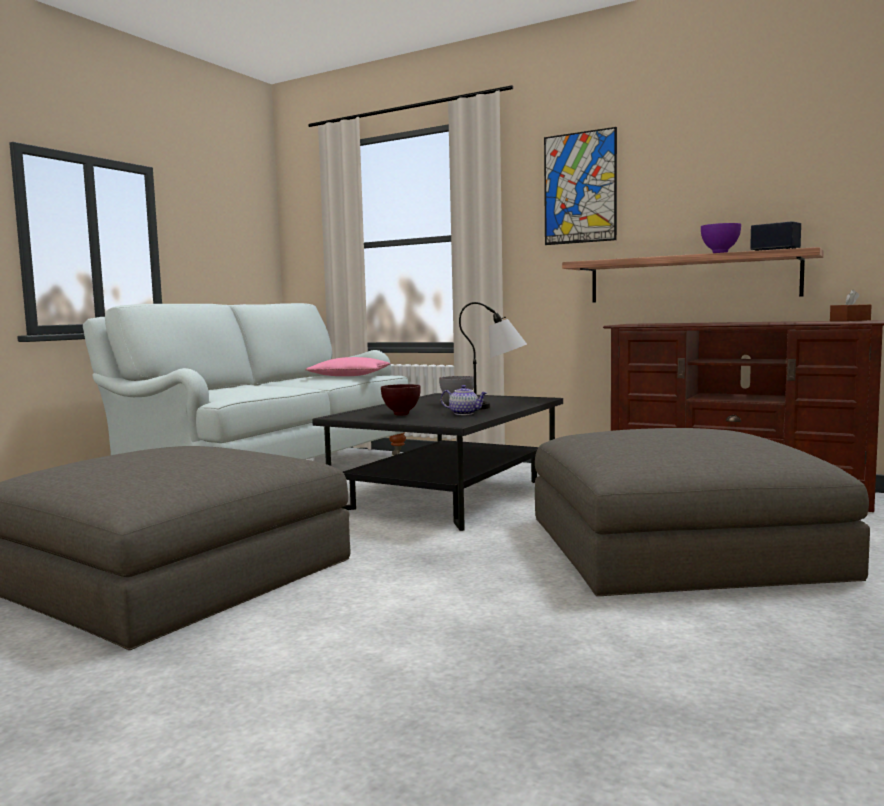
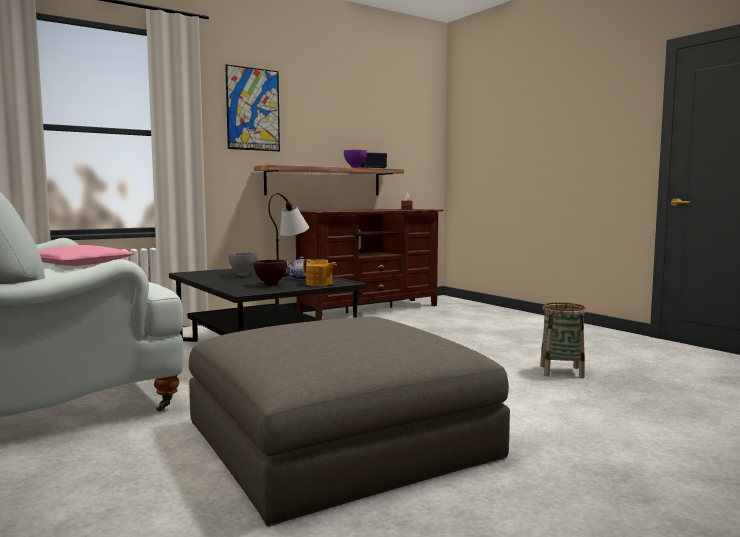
camera: 65 degrees left, 0 degrees up
(426, 420) = (319, 284): none -> teapot
(557, 646) = (561, 372): none -> basket
(677, 546) = (446, 334): grey ottoman -> none

